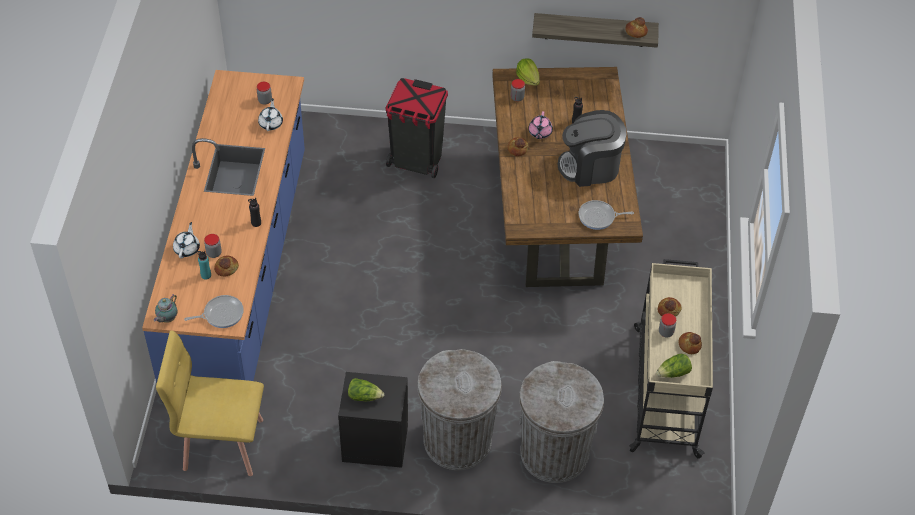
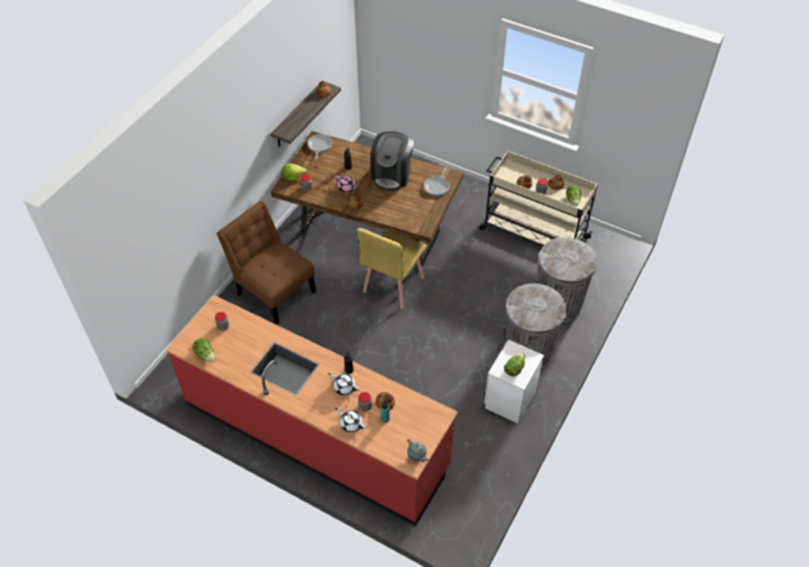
camera: 65 degrees left, 0 degrees up
(221, 314) = (429, 419): frying pan -> frying pan (319, 146)
(222, 443) = (471, 495): yellow chair -> yellow chair (392, 284)
(223, 101) = (206, 354): none -> lettuce
(240, 273) = (316, 434): blue counter -> red counter
(271, 123) = (250, 330): white teapot -> white teapot (344, 387)
(374, 442) = (509, 399): black nightstand -> white nightstand
(416, 161) = (273, 290): black trash can -> brown chair

